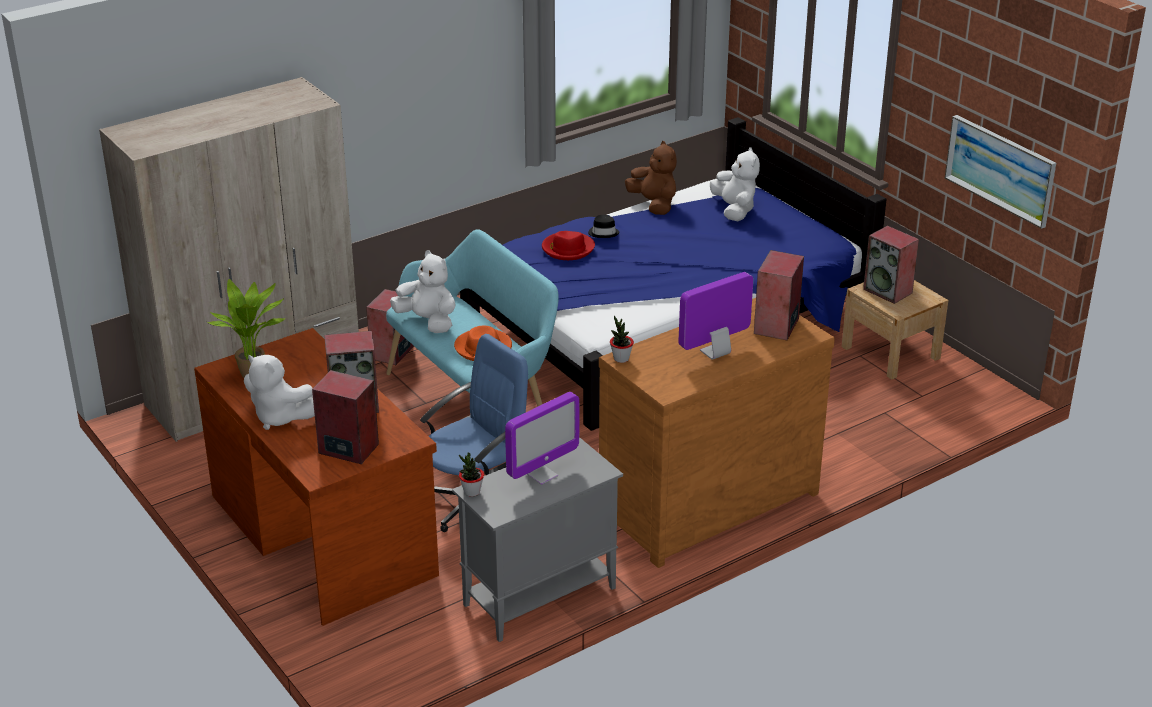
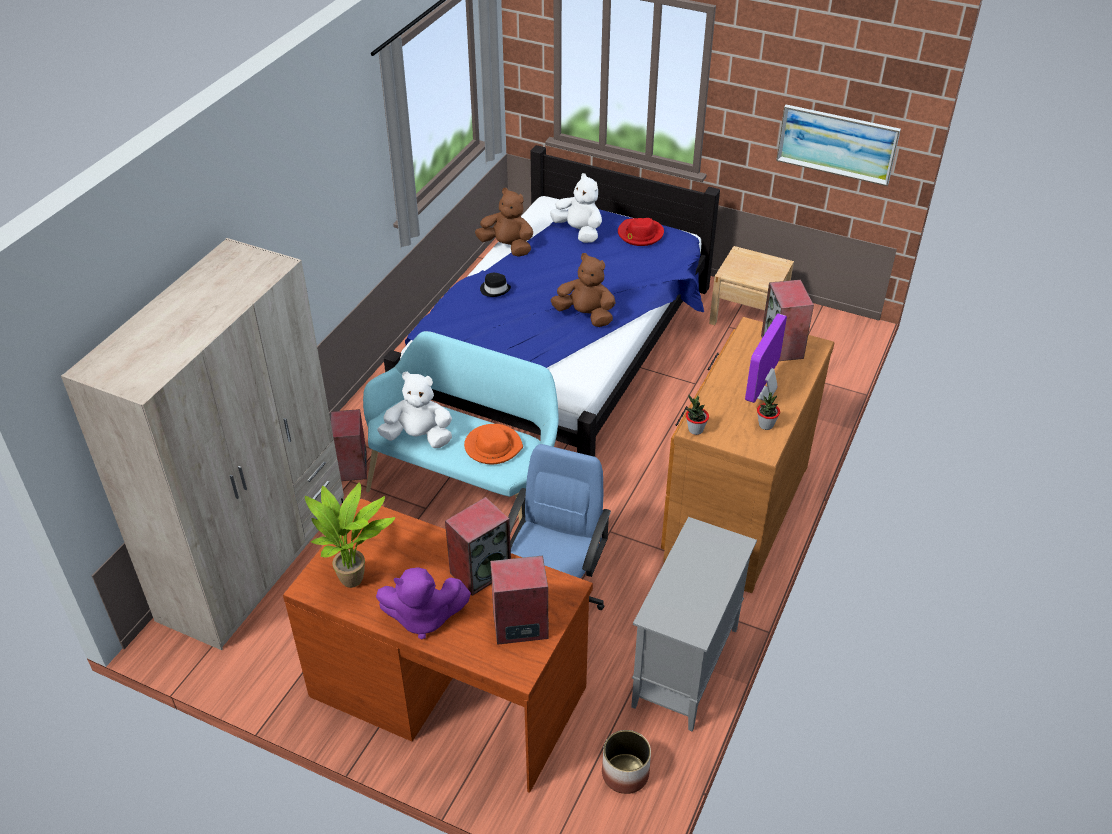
camera: 30 degrees left, 10 degrees up
(280, 417) = (423, 618): white plush toy -> purple plush toy
(412, 646) = (625, 774): none -> planter
(472, 492) = (653, 618): potted plant -> potted plant (766, 425)
(541, 475) = (694, 571): monitor -> none
(567, 248) = (478, 316): red hat -> red hat (640, 234)
(669, 277) = (585, 315): none -> brown plush toy
(888, 291) = (746, 268): speaker -> none

